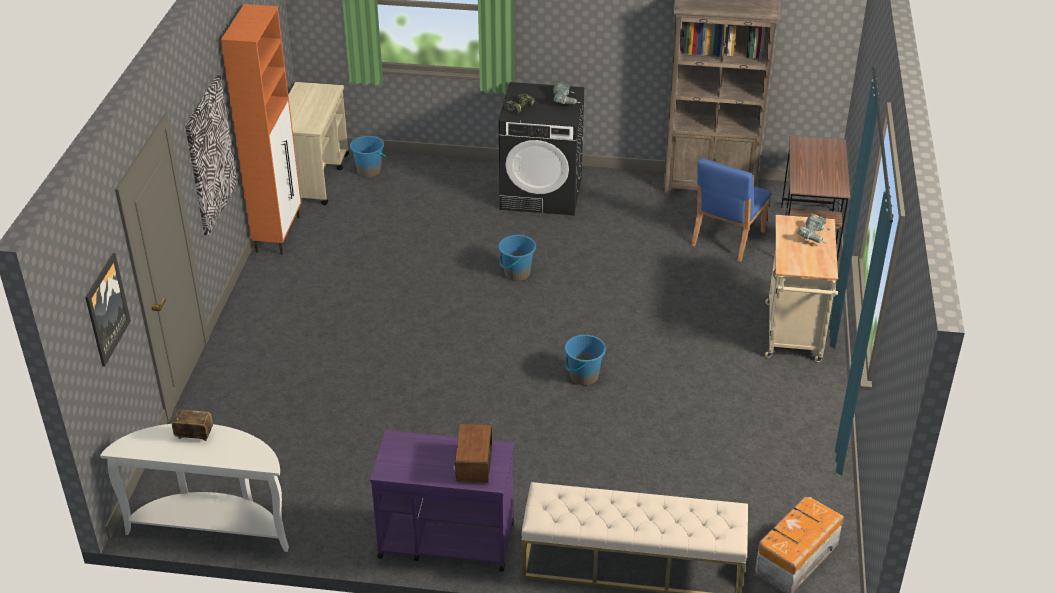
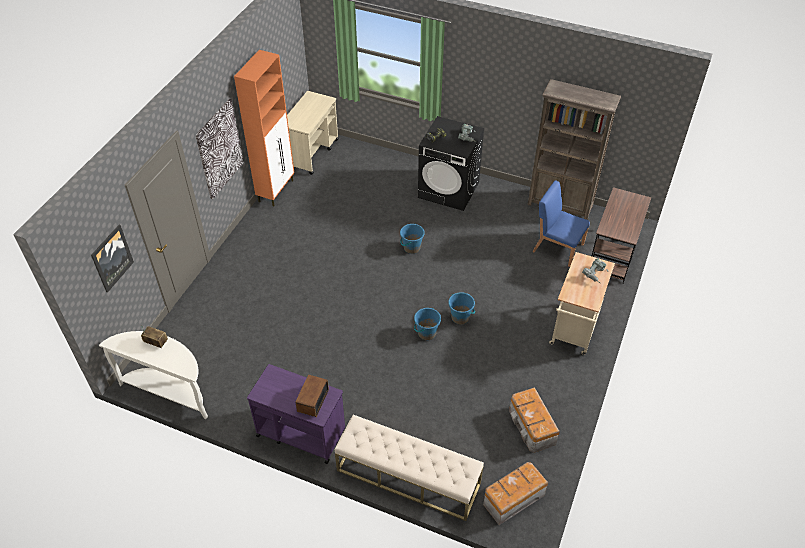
camera: 15 degrees right, 10 degrees up
(369, 171) = (346, 154): blue bucket -> blue bucket (460, 317)
(727, 238) = (557, 247): blue chair -> blue chair turned 75 degrees clockwise
(784, 465) = (531, 427): none -> storage box

